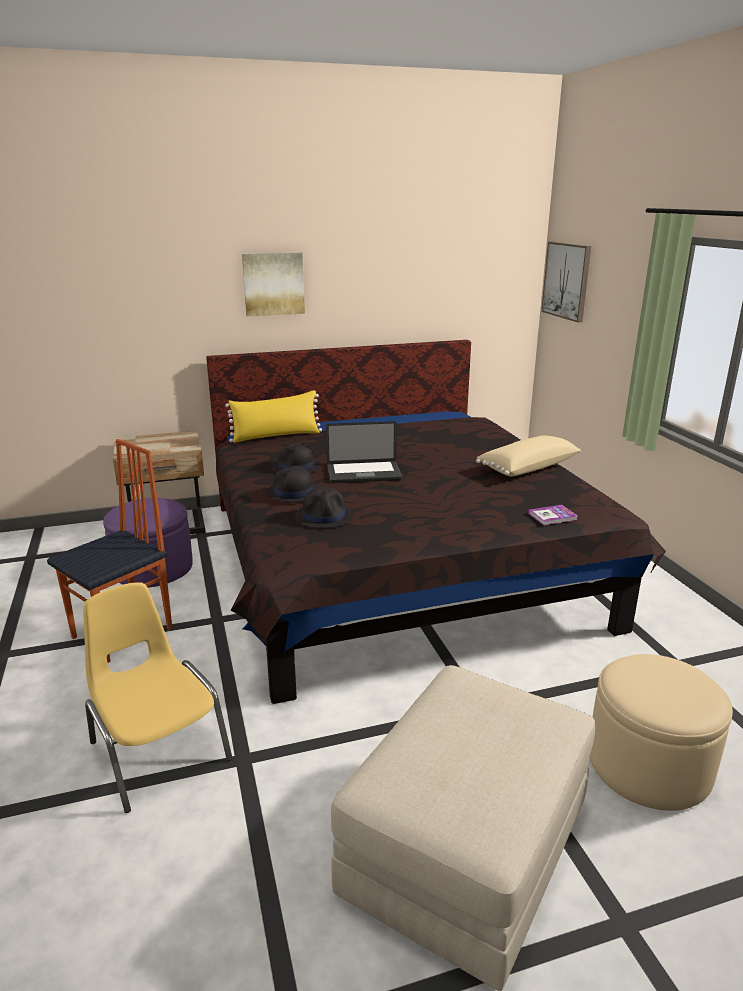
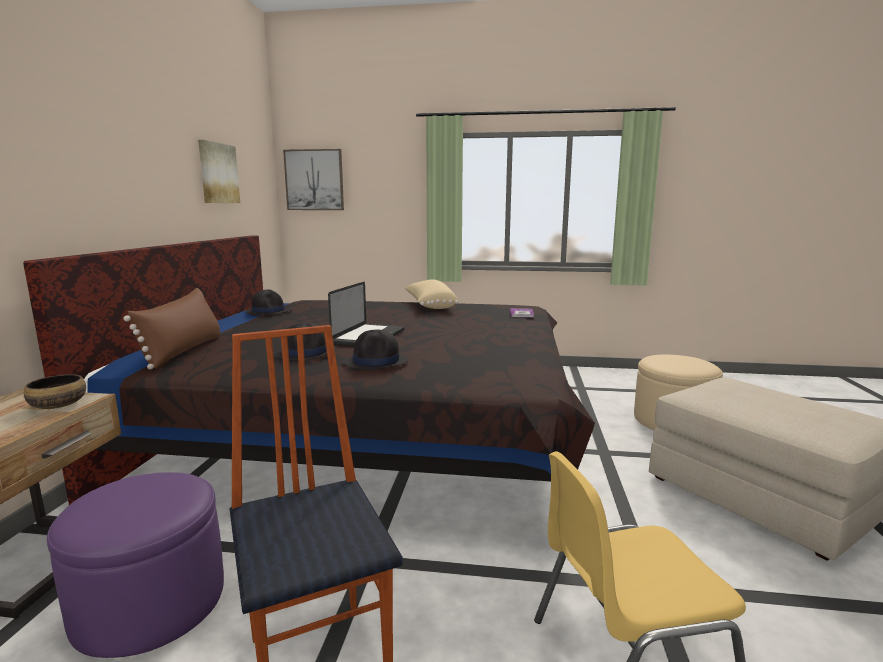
camera: 65 degrees left, 10 degrees down
(176, 446) = (58, 405): none -> bowl
(273, 284) = (90, 158): picture -> picture (218, 173)
(276, 436) = (184, 351): yellow pillow -> brown pillow
(324, 516) = (452, 359): black hat -> black hat (269, 311)

